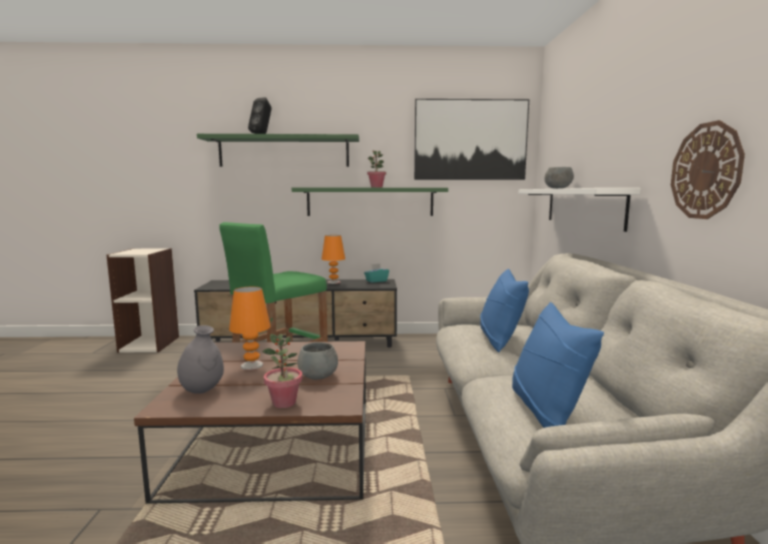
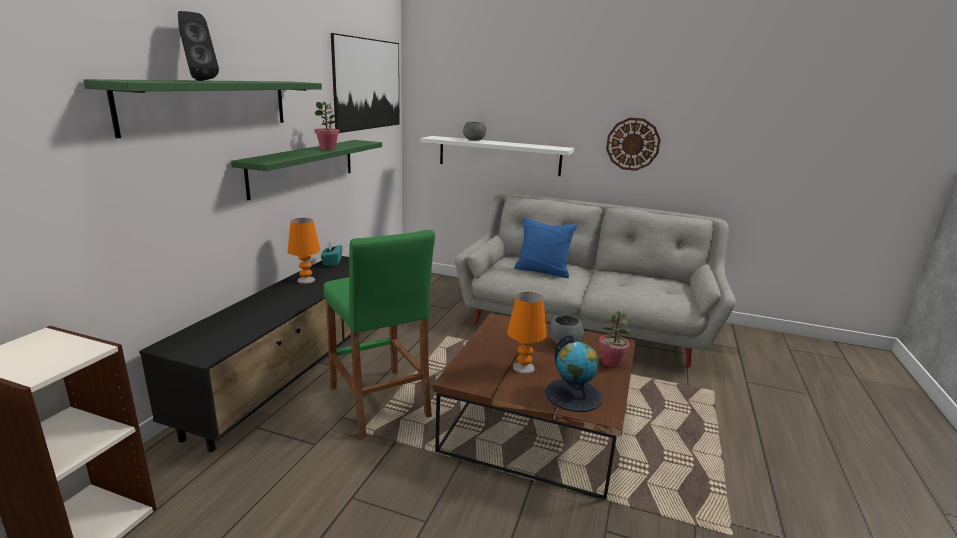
camera: 70 degrees left, 10 degrees up
(202, 390) = (573, 395): grey vase -> globe
(546, 411) = (658, 292): blue pillow -> none

